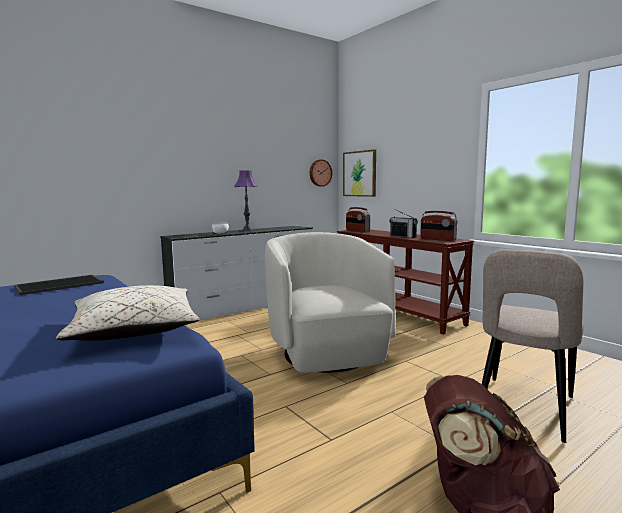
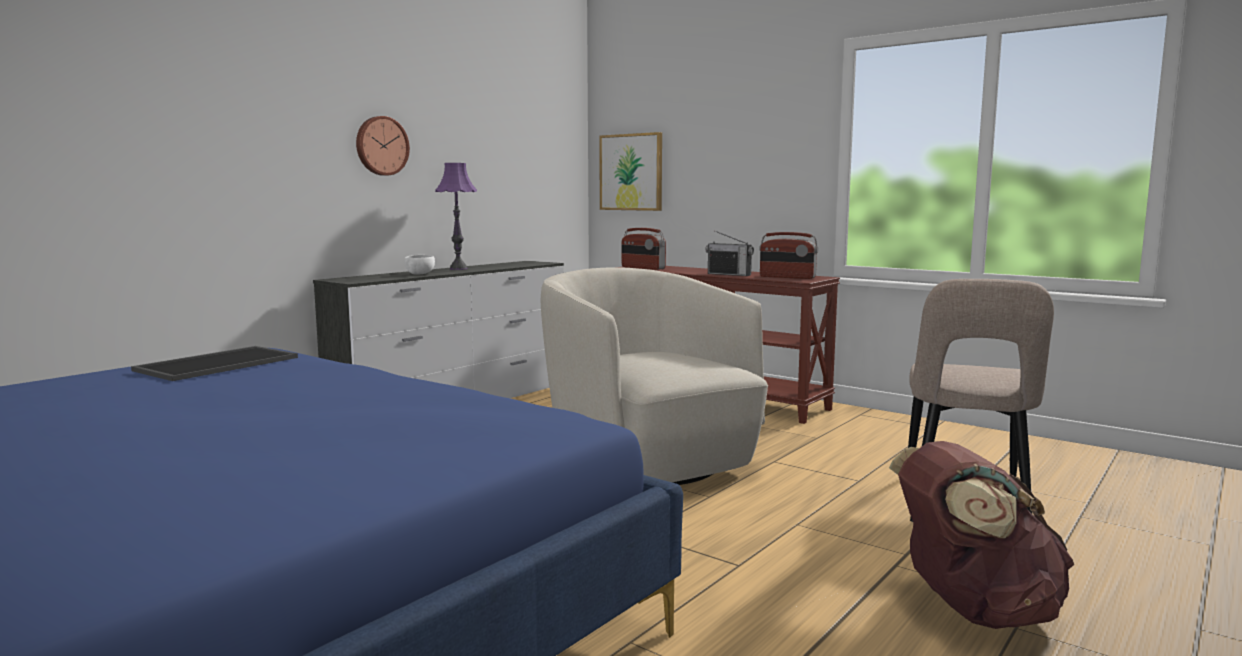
camera: 15 degrees left, 0 degrees up
(134, 330) = (481, 412): beige pillow -> none
(320, 173) = (561, 169): wall clock -> wall clock (381, 146)

